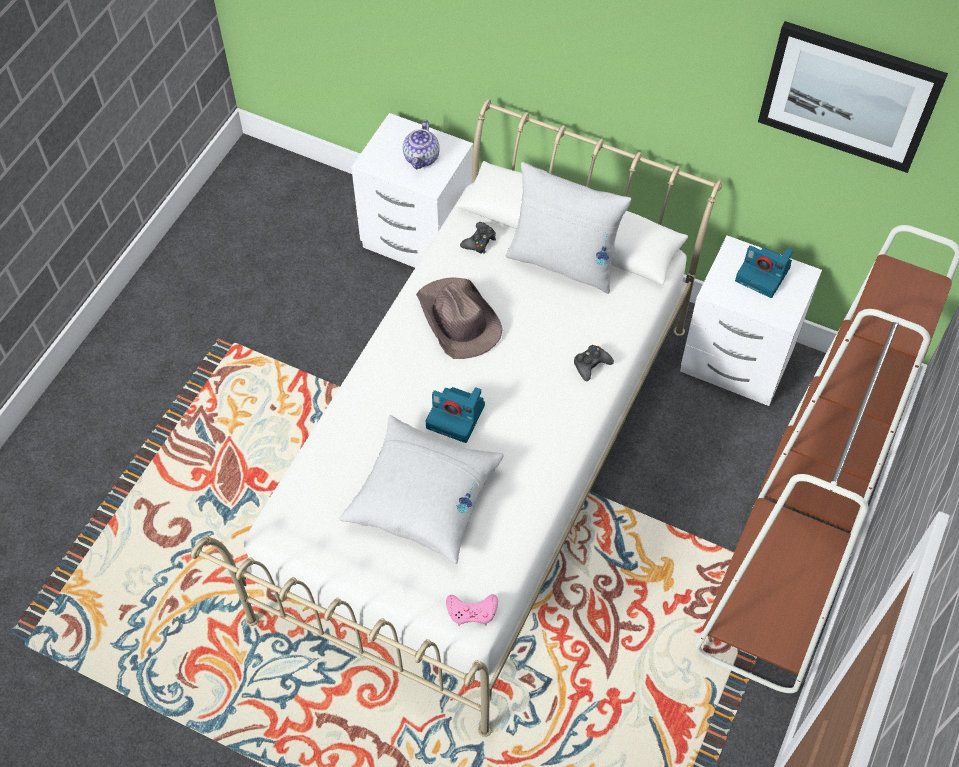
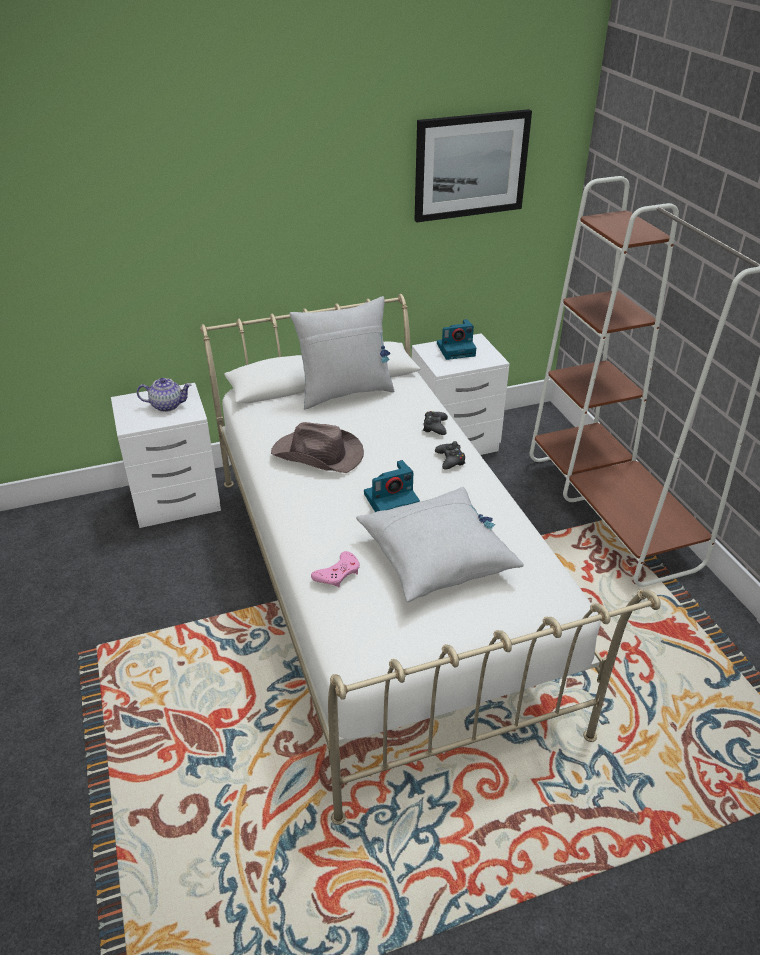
camera: 45 degrees left, 20 degrees down
(422, 158) = (167, 405): teapot -> teapot turned 60 degrees counterclockwise
(472, 611) = (562, 595): pink game controller -> pink game controller (338, 573)
(479, 241) = (275, 412): black game controller -> black game controller (450, 460)

